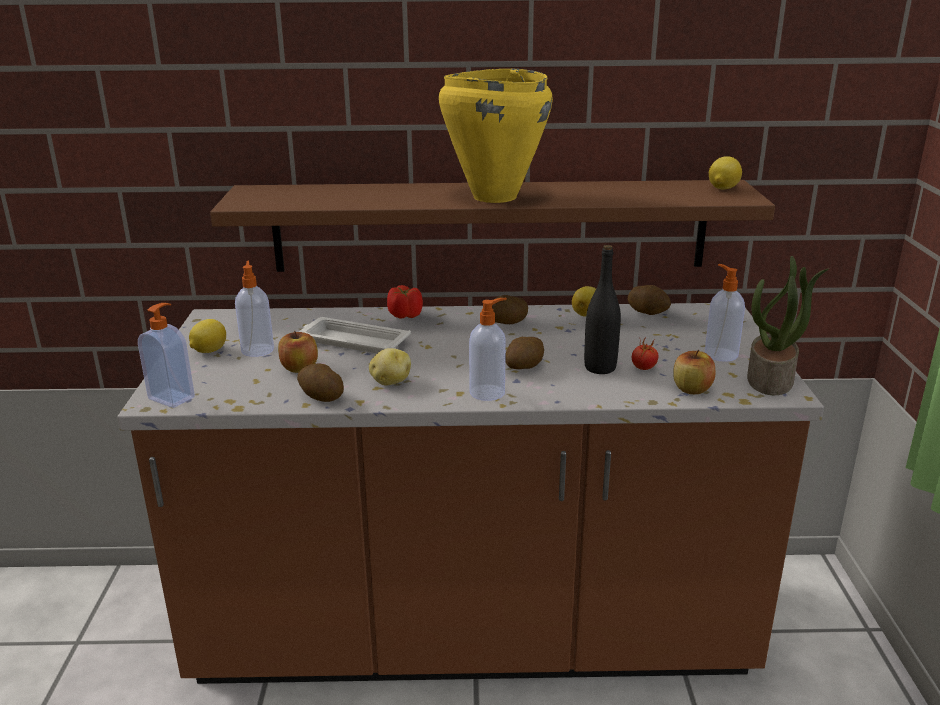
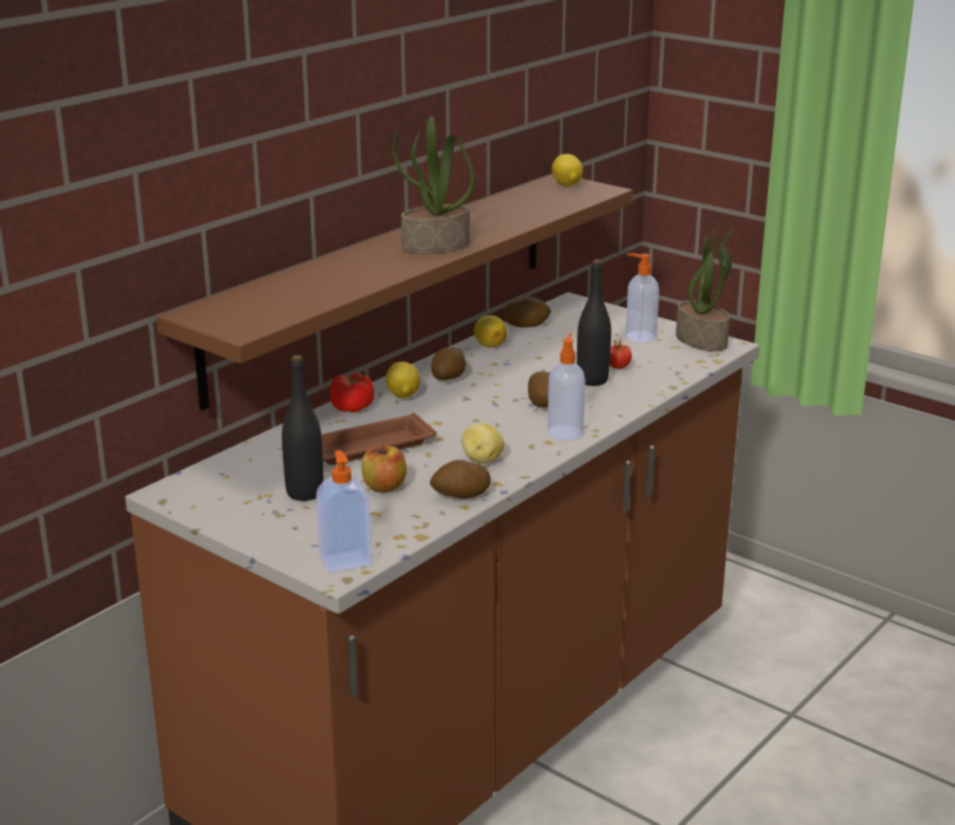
camera: 50 degrees left, 0 degrees up
(209, 351) = (262, 516): lemon -> lemon (403, 396)
(257, 349) = (304, 493): soap dispenser -> black bottle
(352, 341) = (368, 448): white tray -> brown tray
(493, 197) = (435, 246): yellow cooking pot -> potted plant
(692, 389) = (675, 368): apple -> none

